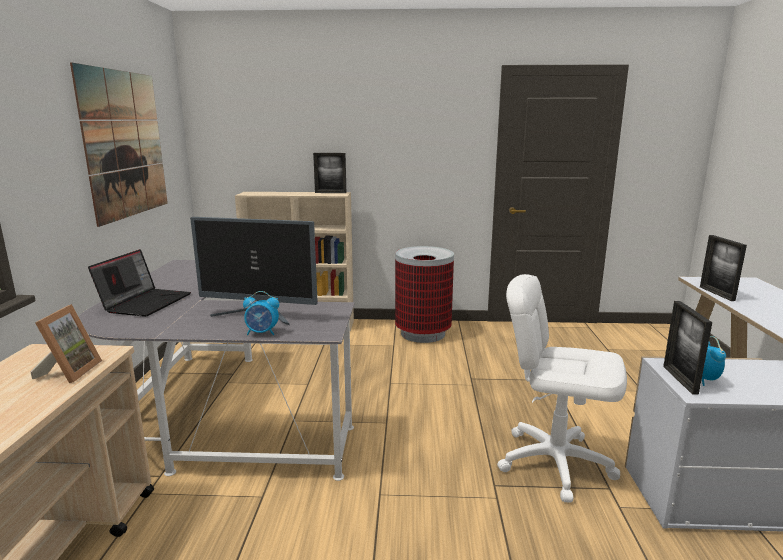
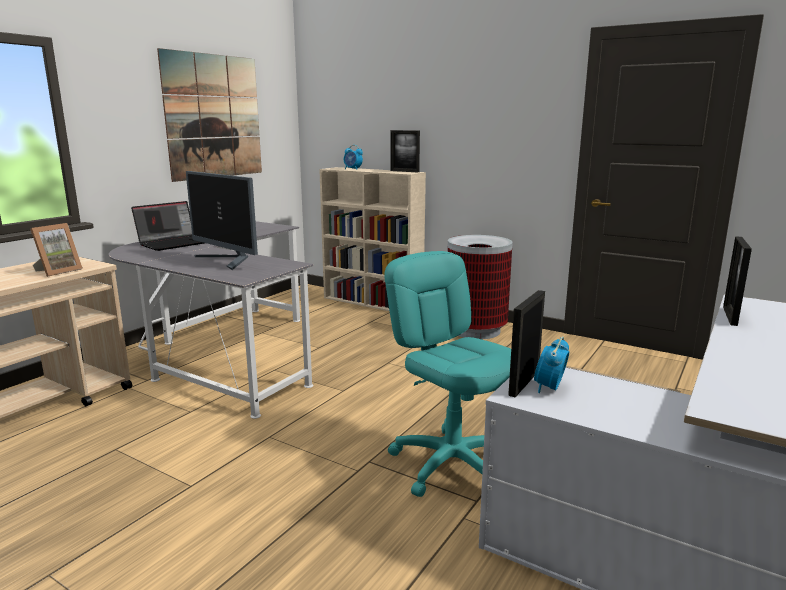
camera: 30 degrees right, 0 degrees up
(262, 333) = (204, 271): alarm clock -> alarm clock (353, 169)
(554, 462) = (452, 464): white office chair -> turquoise office chair

